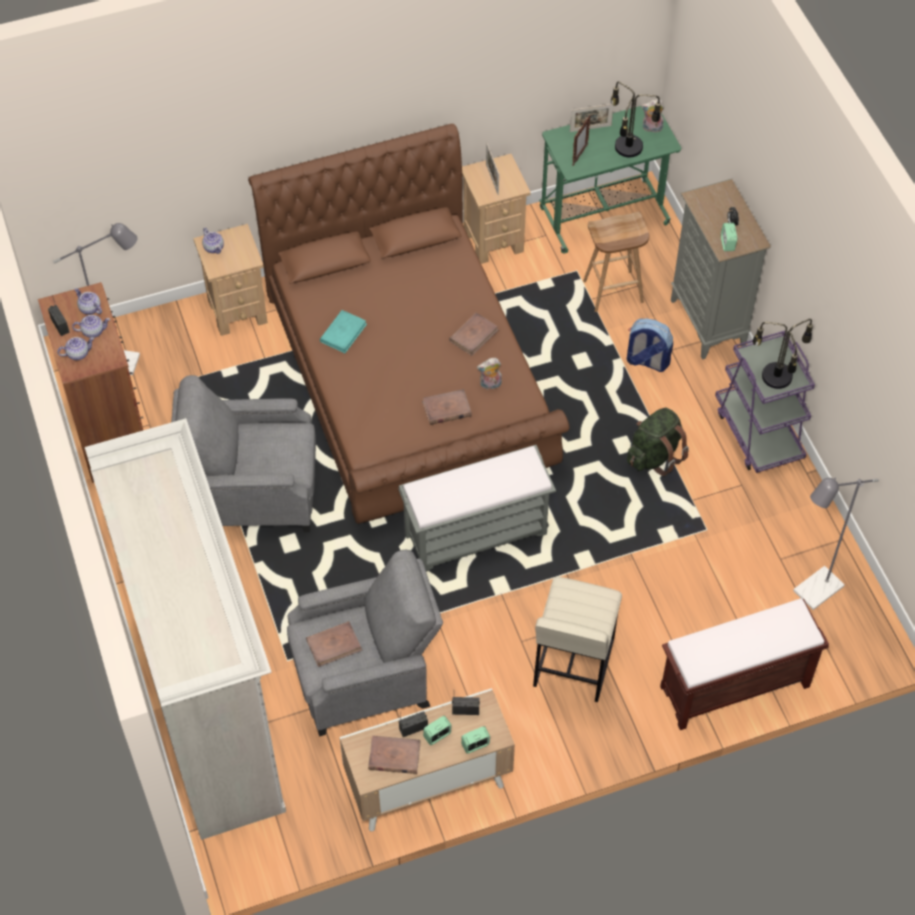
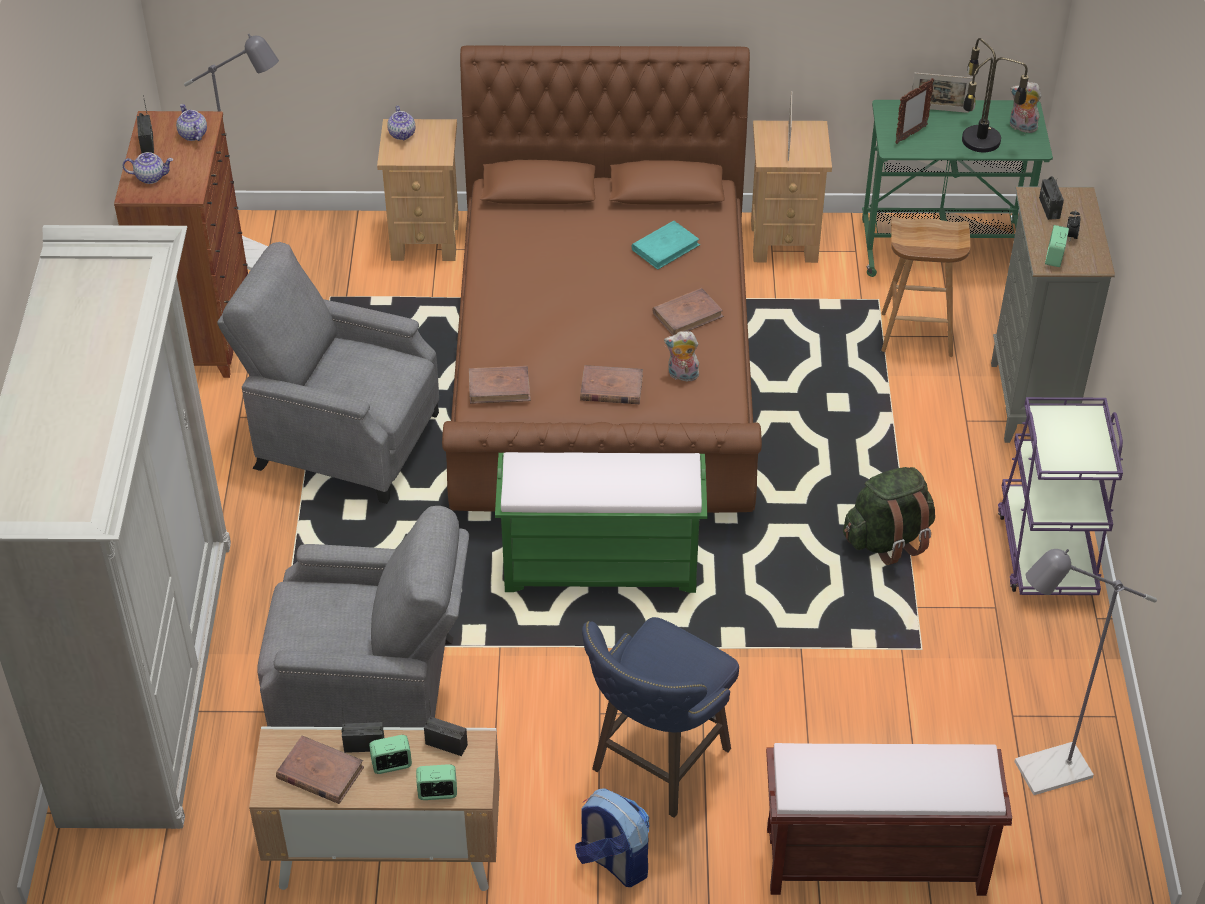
camera: 20 degrees right, 10 degrees down
(93, 331) = (182, 158): teapot -> none
(334, 645) = (320, 619): brown book -> brown book (499, 387)
(343, 333) = (522, 271): turquoise book -> turquoise book (665, 247)
(477, 533) = (602, 566): grey bench -> green bench
(573, 664) = (657, 763): beige chair -> blue stool
(646, 361) = (926, 425): backpack -> backpack (613, 861)
(709, 204) = (1049, 208): none -> radio
(776, 377) = (1072, 452): table lamp -> none

